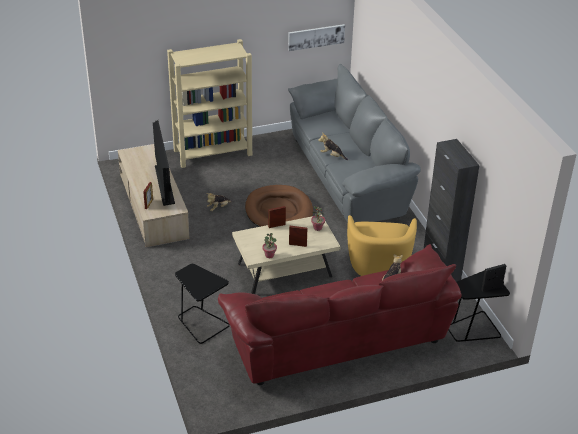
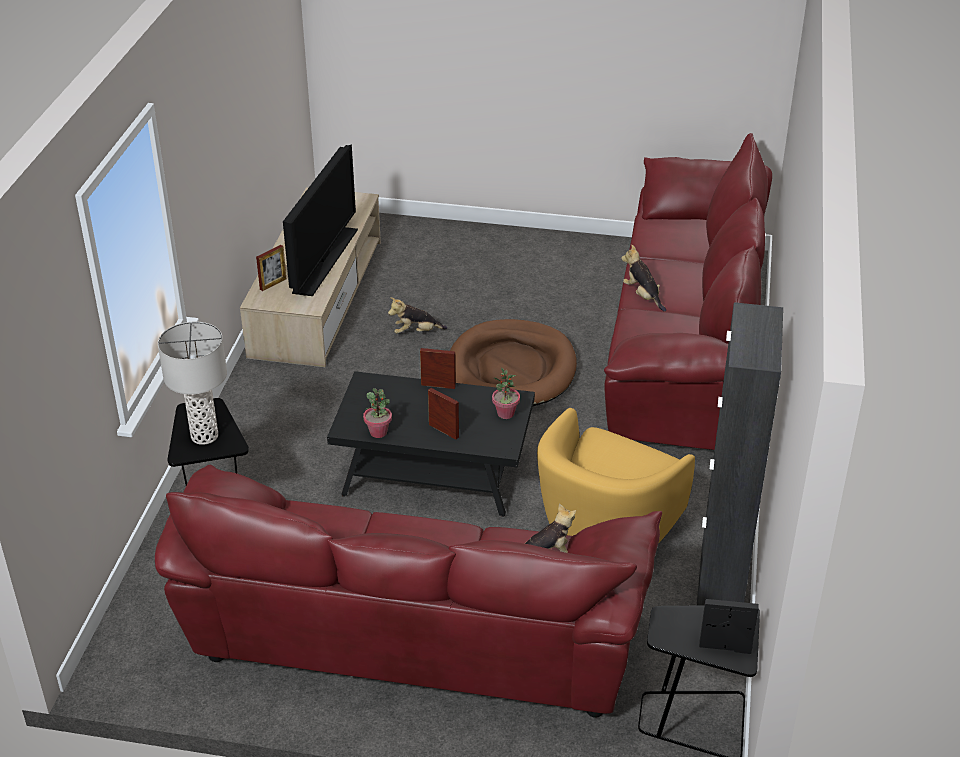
camera: 30 degrees right, 0 degrees up
(202, 282) = (204, 436): none -> white table lamp
(213, 152) = (486, 241): beige bookcase -> none
(285, 270) = (433, 475): beige coffee table -> black coffee table
(316, 37) = (715, 70): picture -> none
(347, 177) = (683, 350): grey sofa -> red sofa

